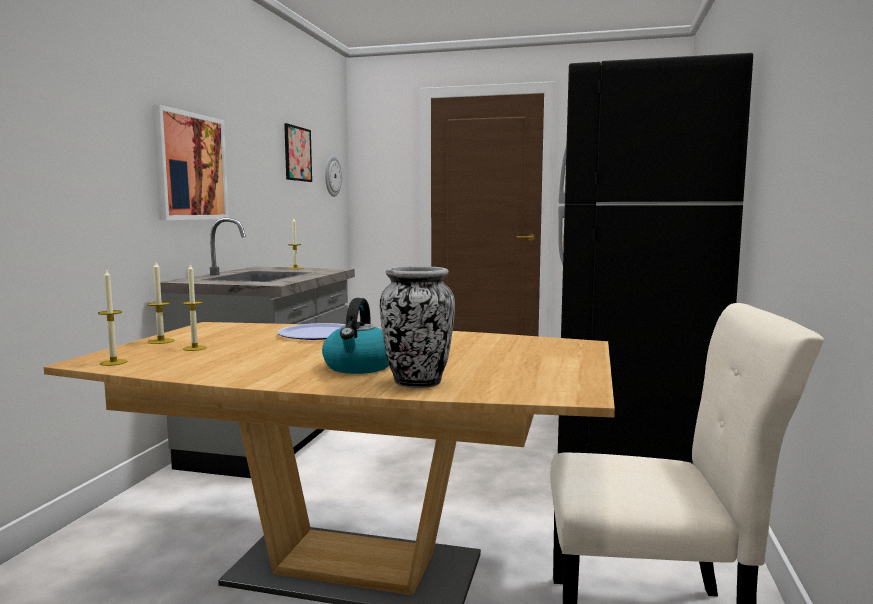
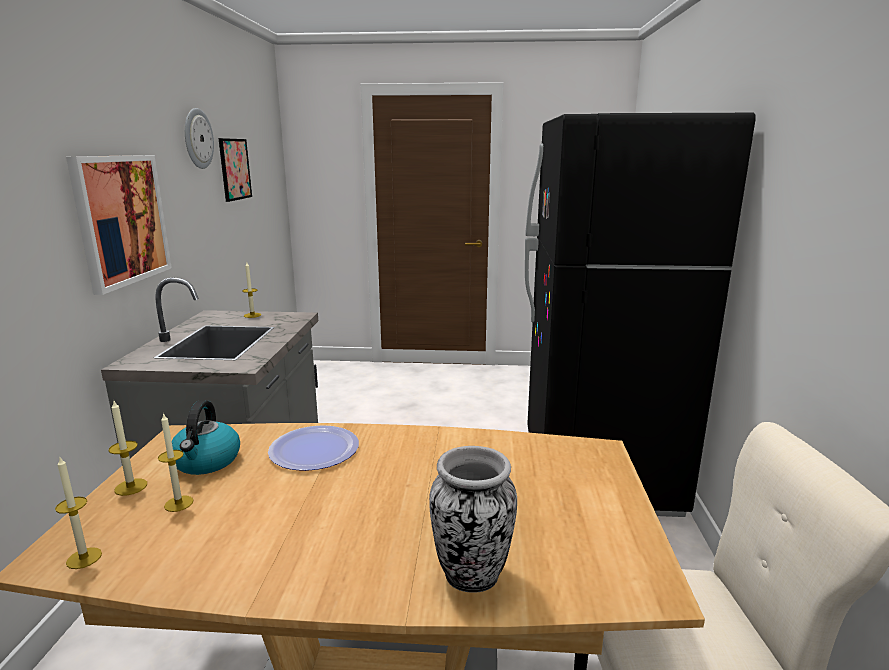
camera: 10 degrees left, 10 degrees up
(332, 176) = (270, 183): wall clock -> wall clock (197, 138)
(359, 367) = (390, 538): kettle -> kettle (206, 461)

